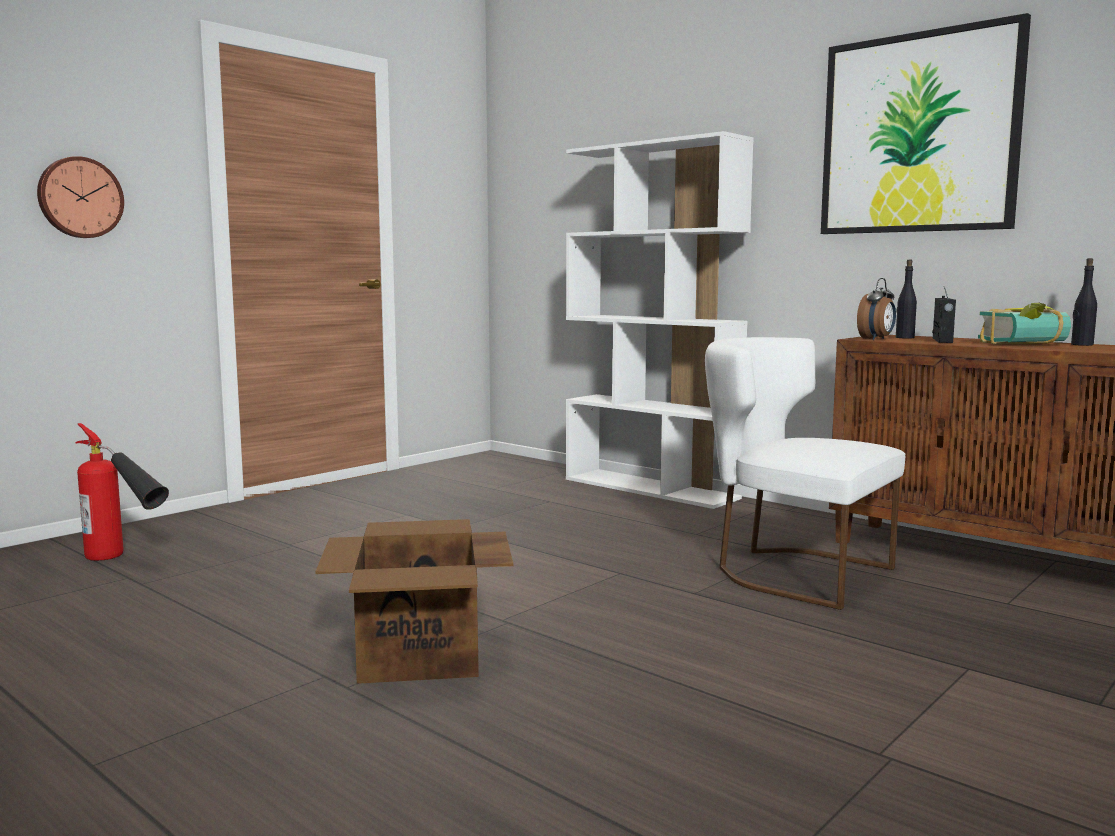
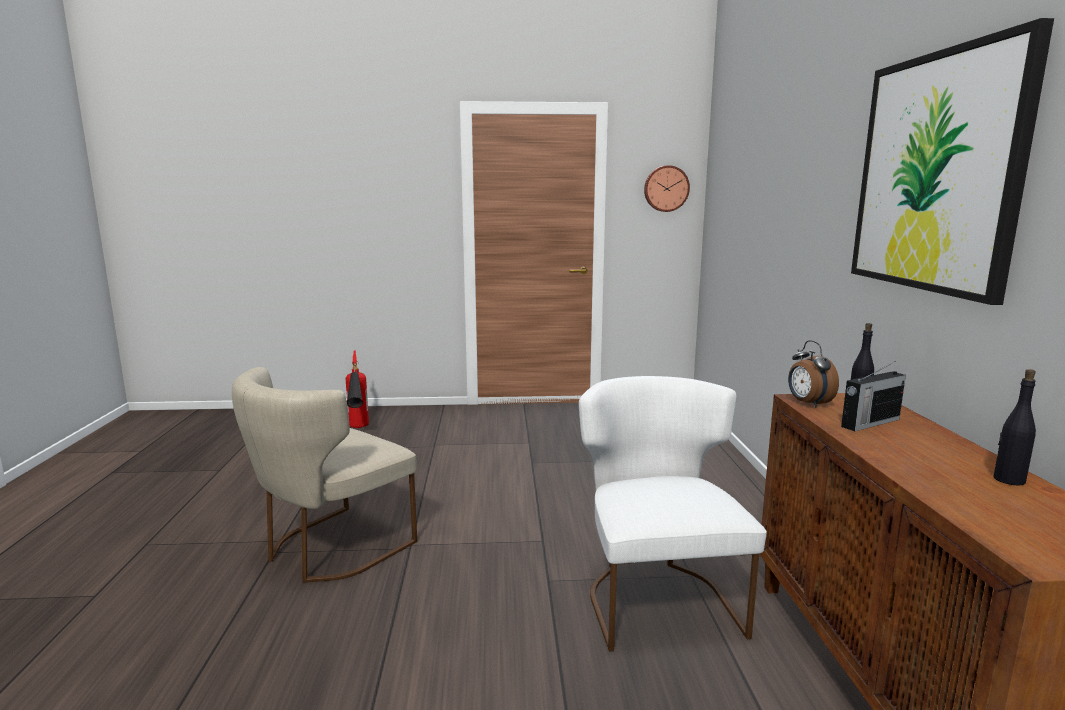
camera: 45 degrees right, 5 degrees up
(79, 198) = (382, 220): wall clock -> wall clock (666, 188)
(418, 657) = (330, 549): cardboard box -> beige chair
(651, 488) = (730, 472): white bookcase -> none
(876, 339) = (808, 404): alarm clock -> alarm clock turned 75 degrees clockwise
(1028, 345) = (925, 459): book -> none

